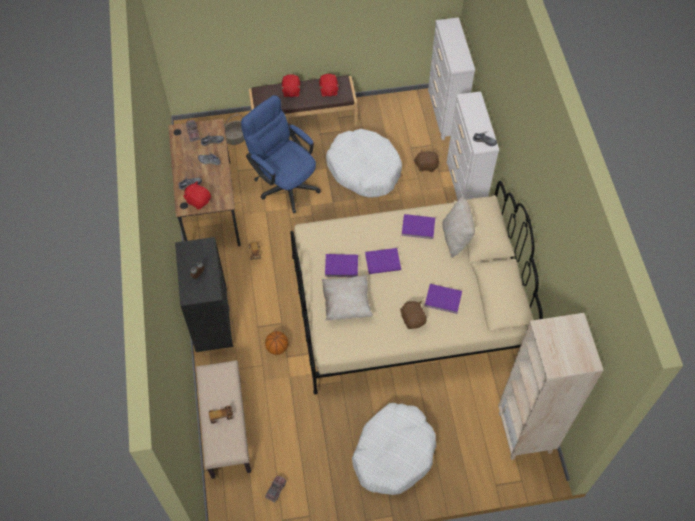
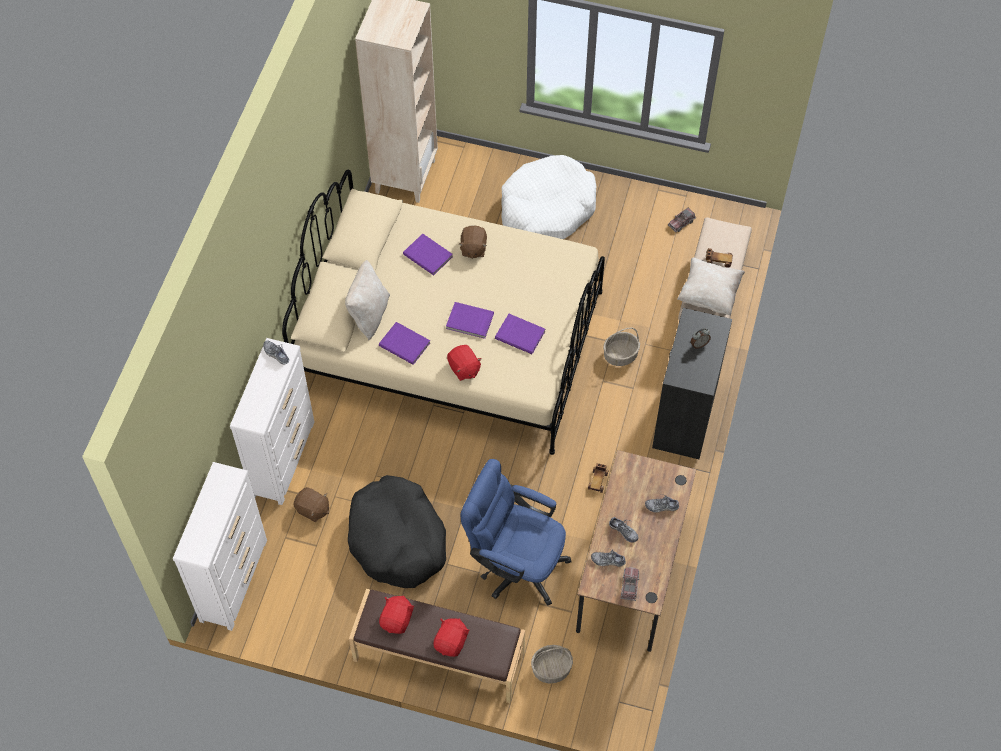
camera: 155 degrees left, 0 degrees up
(198, 200) = (659, 479): red plush toy -> red plush toy (464, 369)
(277, 348) = (620, 355): basketball -> basket
(284, 183) = (515, 563): blue office chair -> blue office chair turned 135 degrees clockwise
(346, 304) = (536, 292): beige pillow -> beige pillow (709, 295)
(364, 169) = (397, 539): white dog bed -> black dog bed

